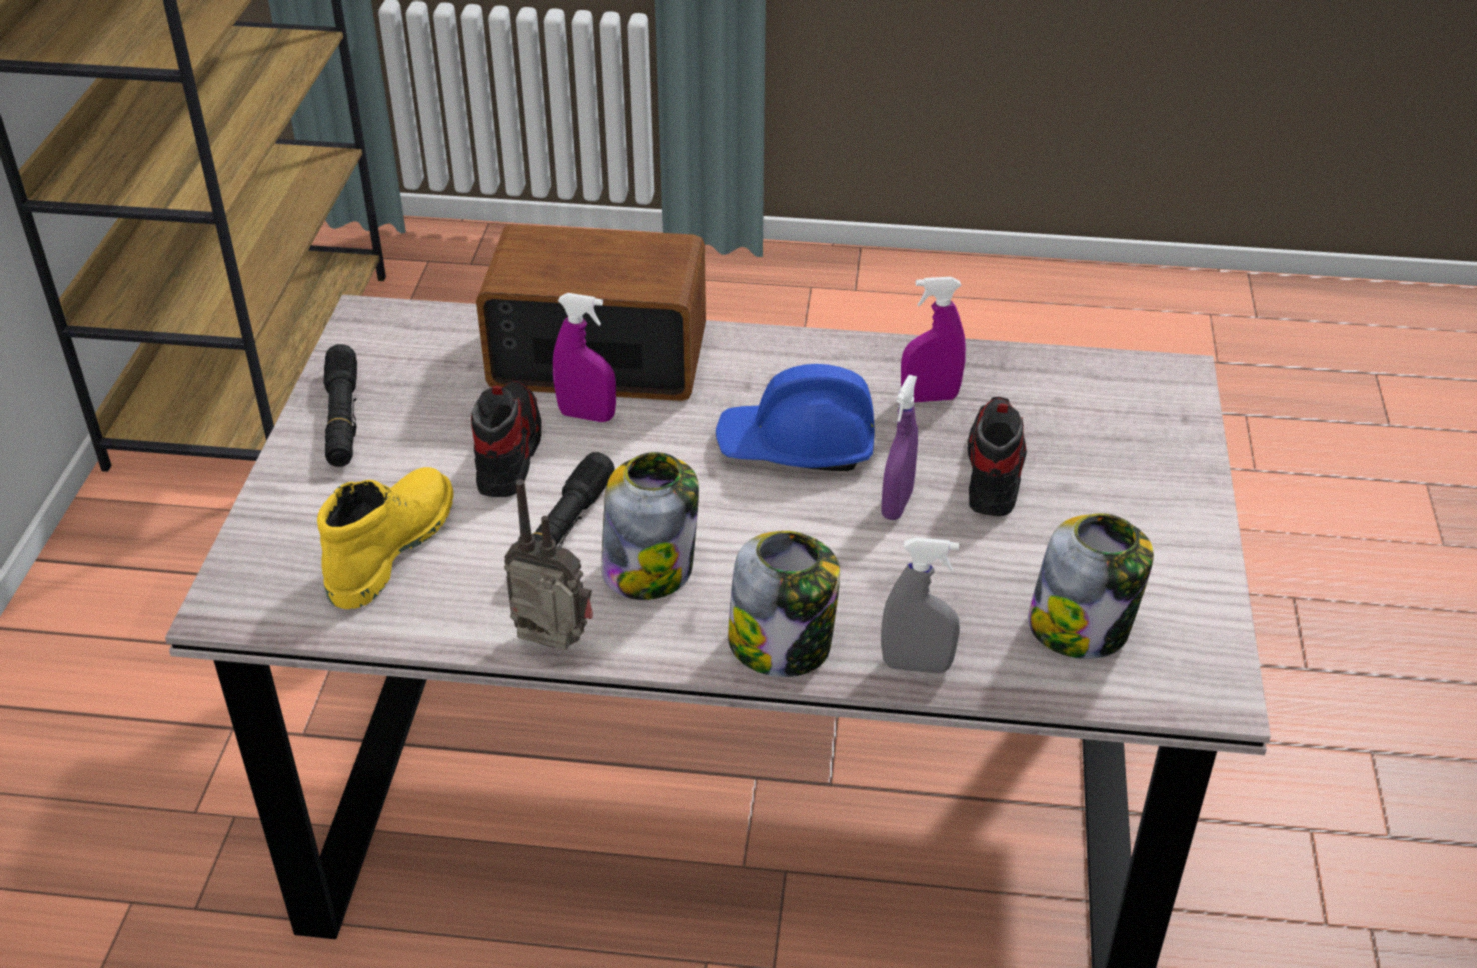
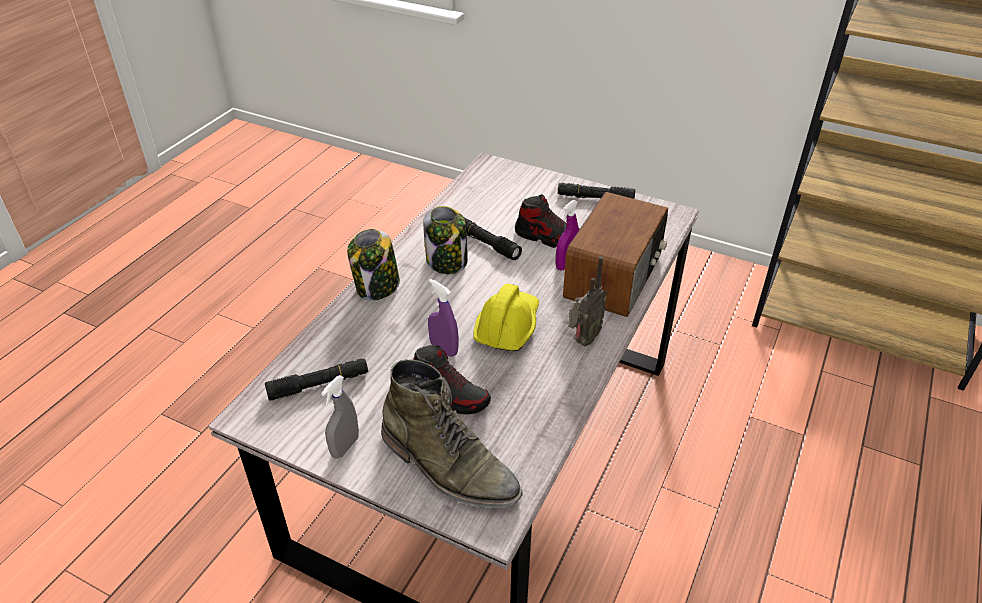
camera: 110 degrees right, 0 degrees up
(389, 547) = (502, 200): yellow boot -> none
(551, 649) = (418, 229): radio -> radio (582, 340)
(797, 446) = (507, 326): blue hard hat -> yellow hard hat
(916, 665) = (337, 322): grey spray bottle -> grey spray bottle (345, 447)
(929, 398) = (525, 390): purple spray bottle -> none
(1081, 628) = (319, 385): jar -> black flashlight
(1121, 434) = (449, 466): none -> green boot

